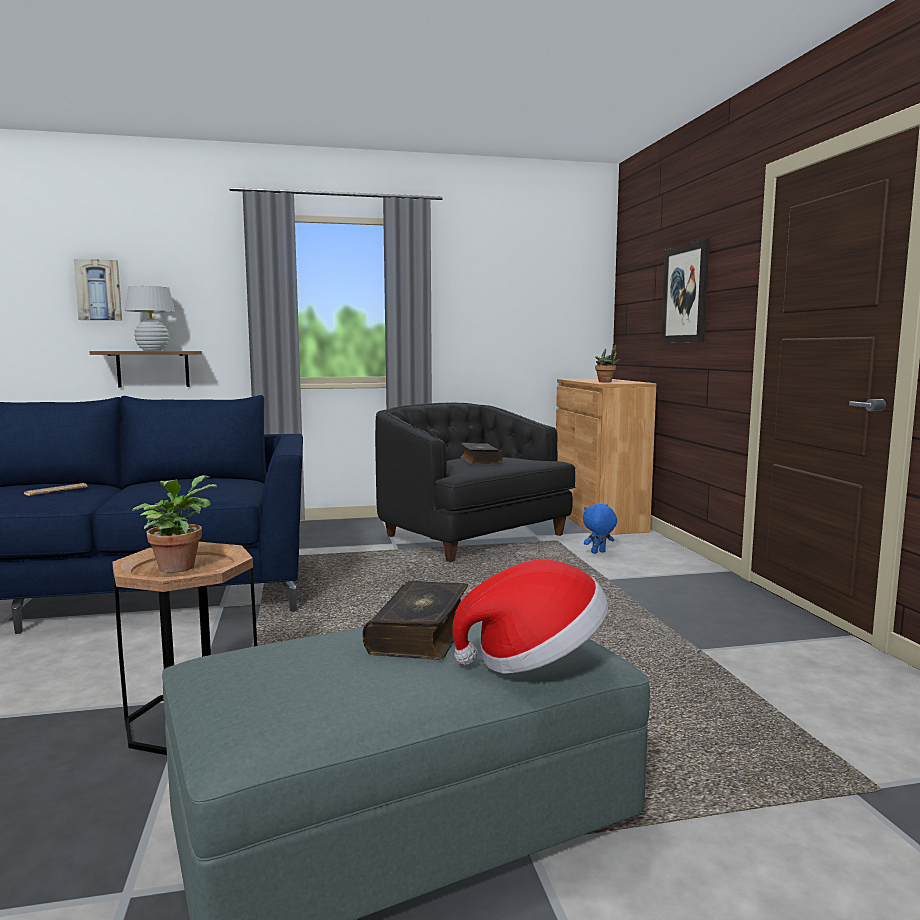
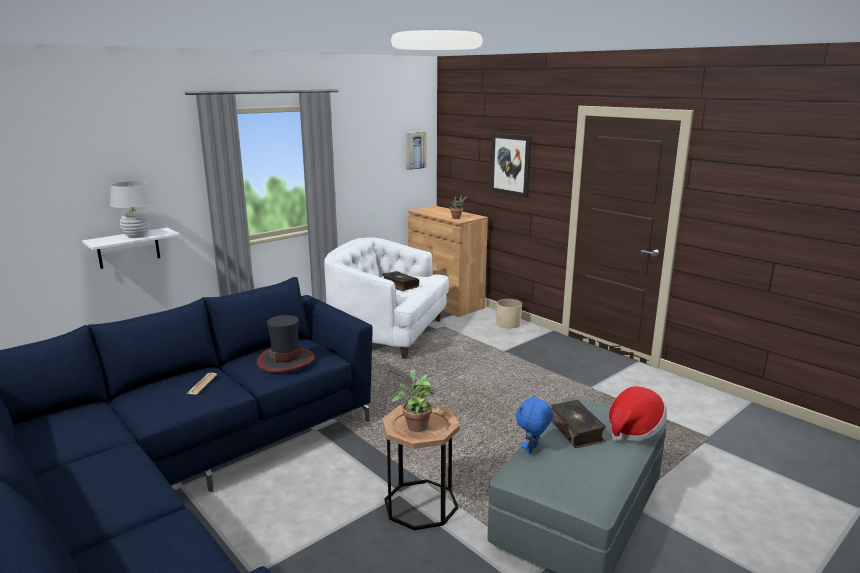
camera: 30 degrees left, 10 degrees up
(99, 290) = (74, 188): picture -> picture (415, 150)
(153, 369) = (128, 248): brown shelf -> white shelf
(181, 487) = (286, 360): none -> hat
(470, 536) = (389, 333): black armchair -> white armchair
(598, 552) = (476, 331): blue plush toy -> blue plush toy (532, 450)
(662, 553) = (508, 324): none -> beige planter

